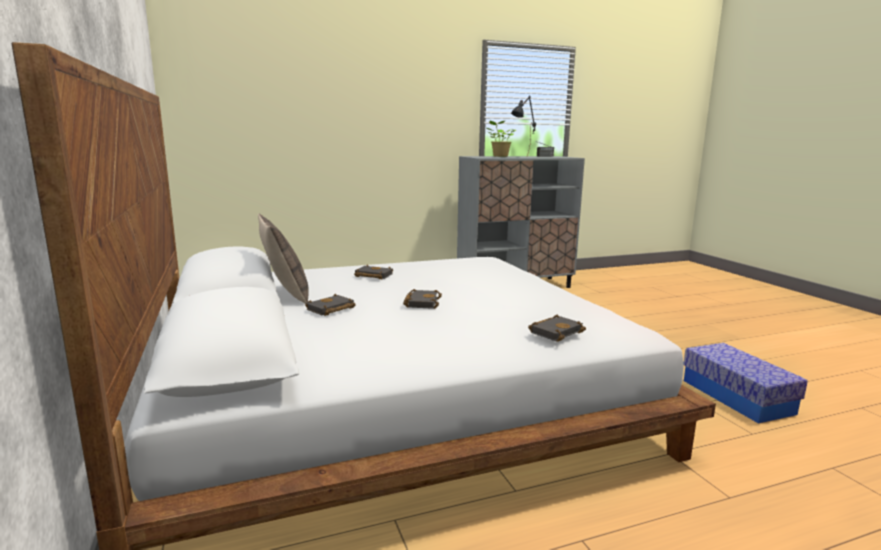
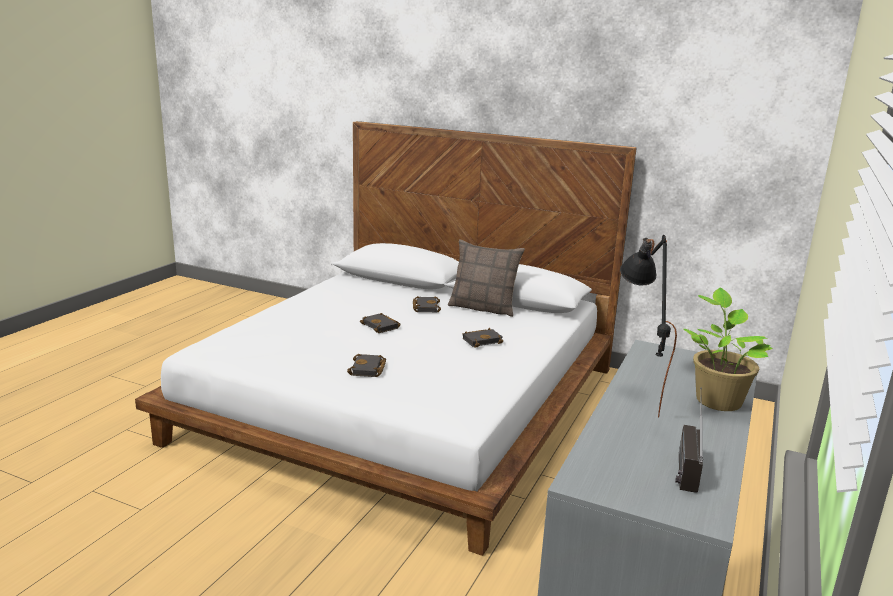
camera: 135 degrees right, 5 degrees up
(555, 331) = (254, 327): black book -> black book (368, 369)
(736, 396) = (95, 539): storage box -> none

